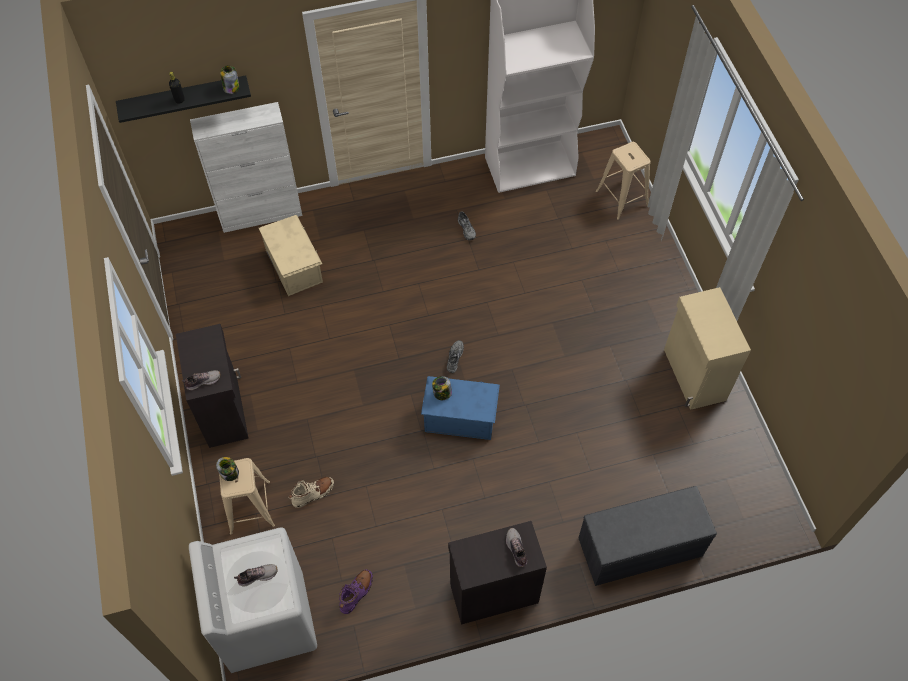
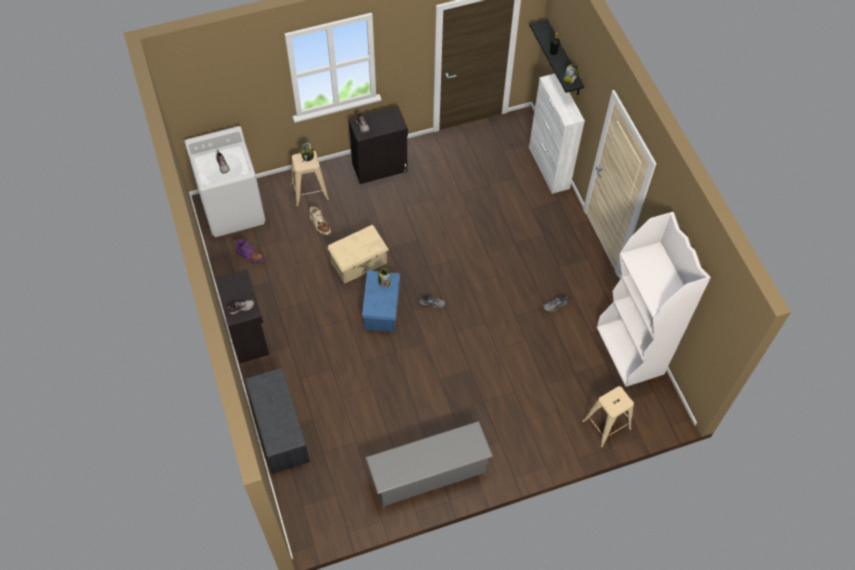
camera: 85 degrees right, 0 degrees up
(295, 265) = (504, 194): beige storage box -> beige storage box (359, 263)
(693, 375) = (428, 476): beige cabinet -> grey shoe rack

